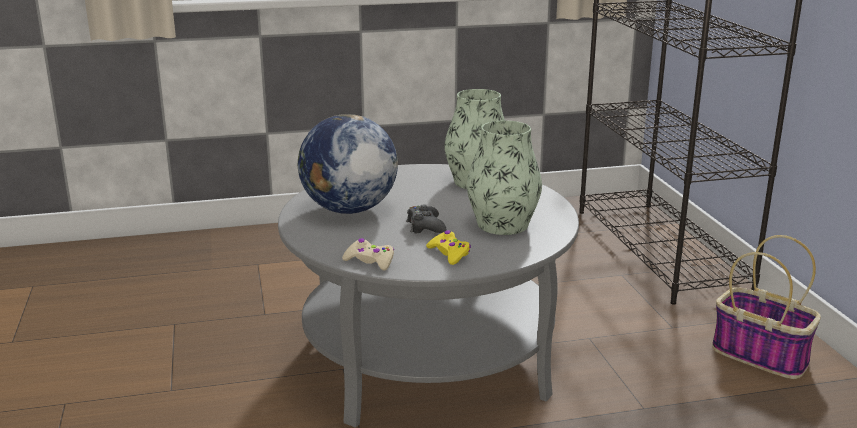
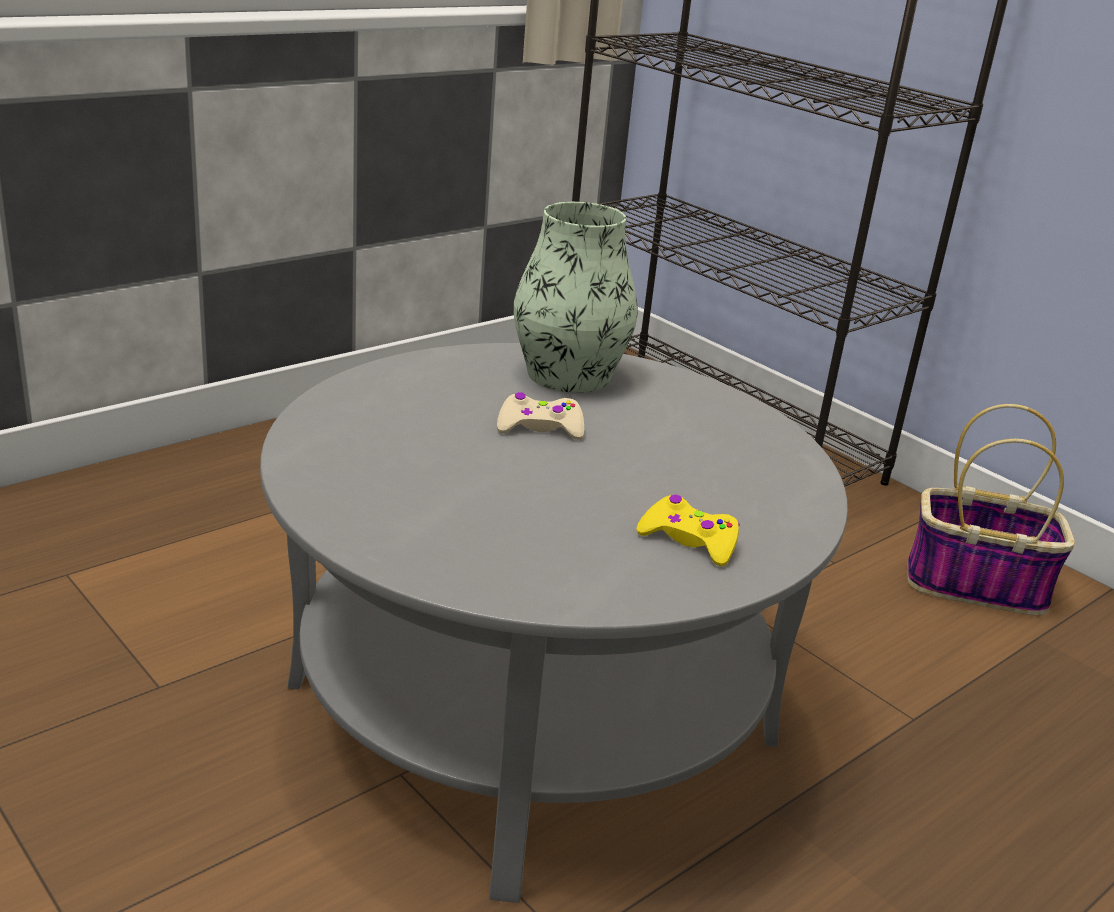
camera: 30 degrees left, 5 degrees up
(348, 210) = (405, 471): globe -> none
(370, 261) = (570, 588): beige game controller -> beige game controller (540, 428)
(425, 227) = (585, 487): black game controller -> none
(502, 224) = (705, 459): vase -> none

